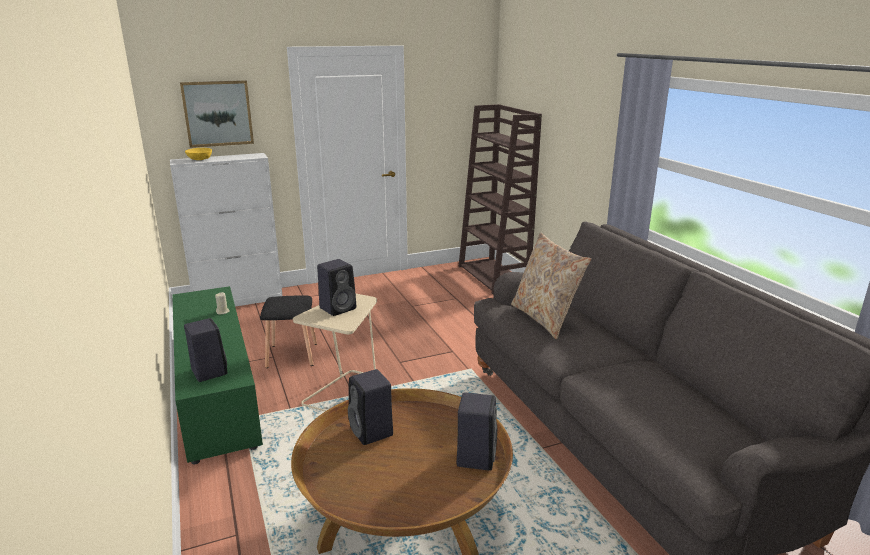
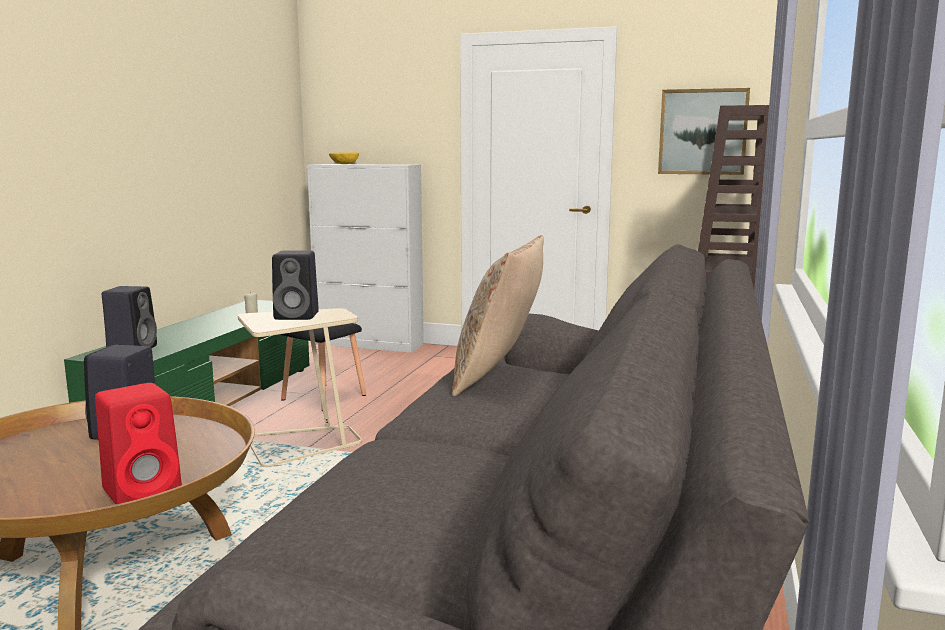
camera: 40 degrees right, 10 degrees down
(217, 113) = (377, 114): picture -> picture (702, 132)
(476, 456) = (145, 490): black speaker -> red speaker

